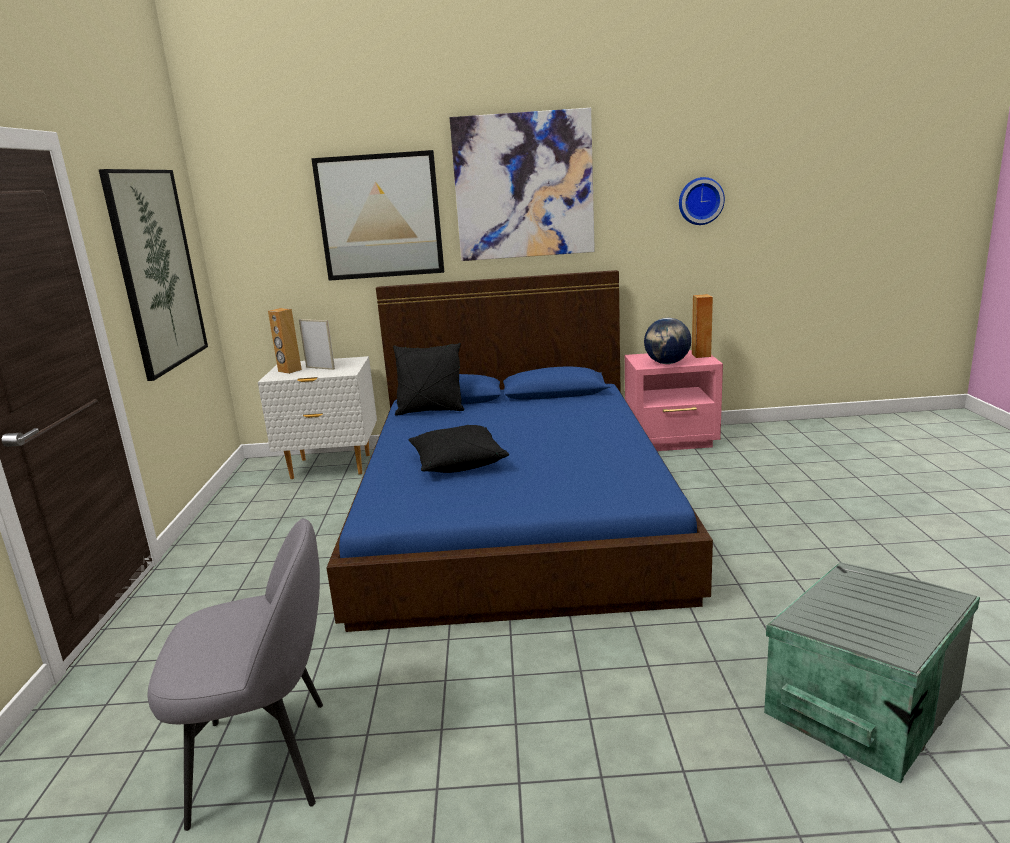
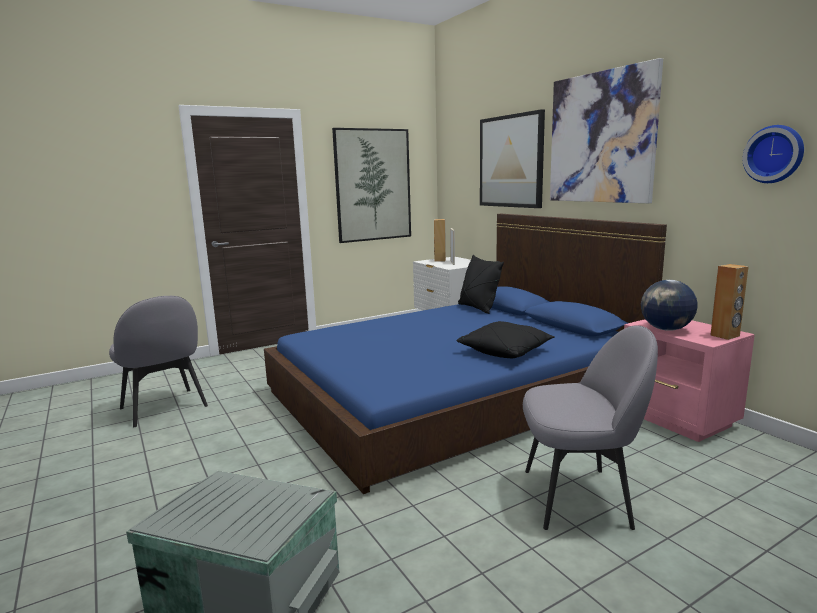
camera: 60 degrees right, 5 degrees down
(457, 463) = (391, 332): black pillow -> black pillow (505, 351)
(766, 510) = (579, 497): none -> grey chair

